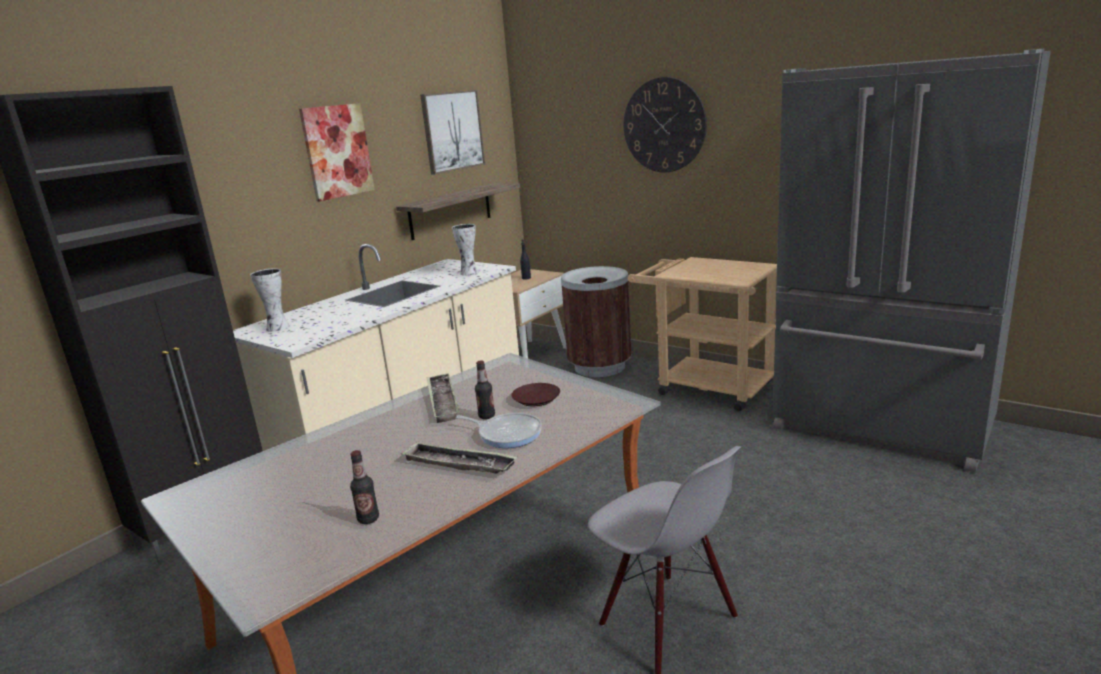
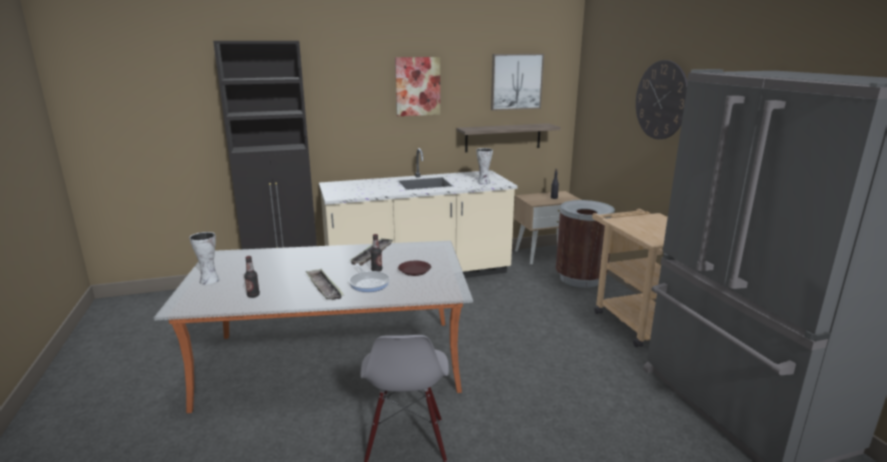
camera: 35 degrees right, 0 degrees up
(276, 327) = (342, 186): vase -> vase (208, 280)

